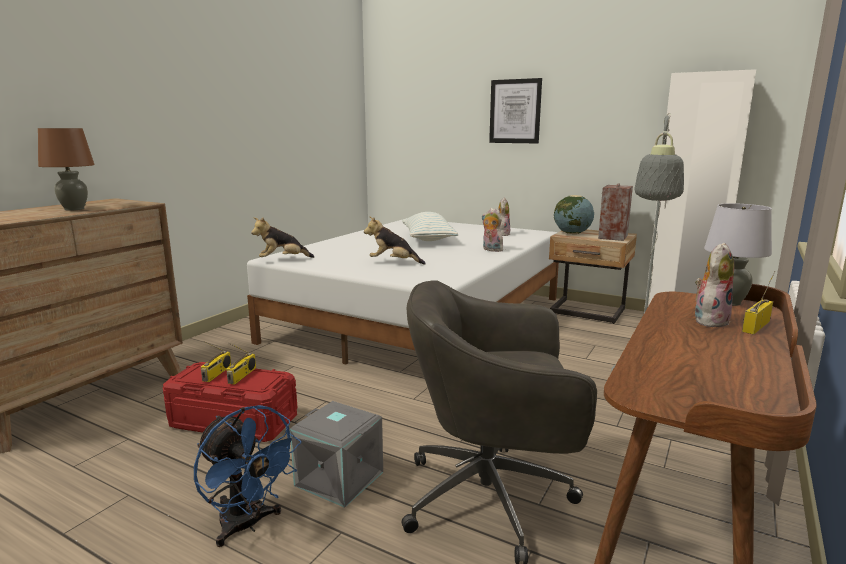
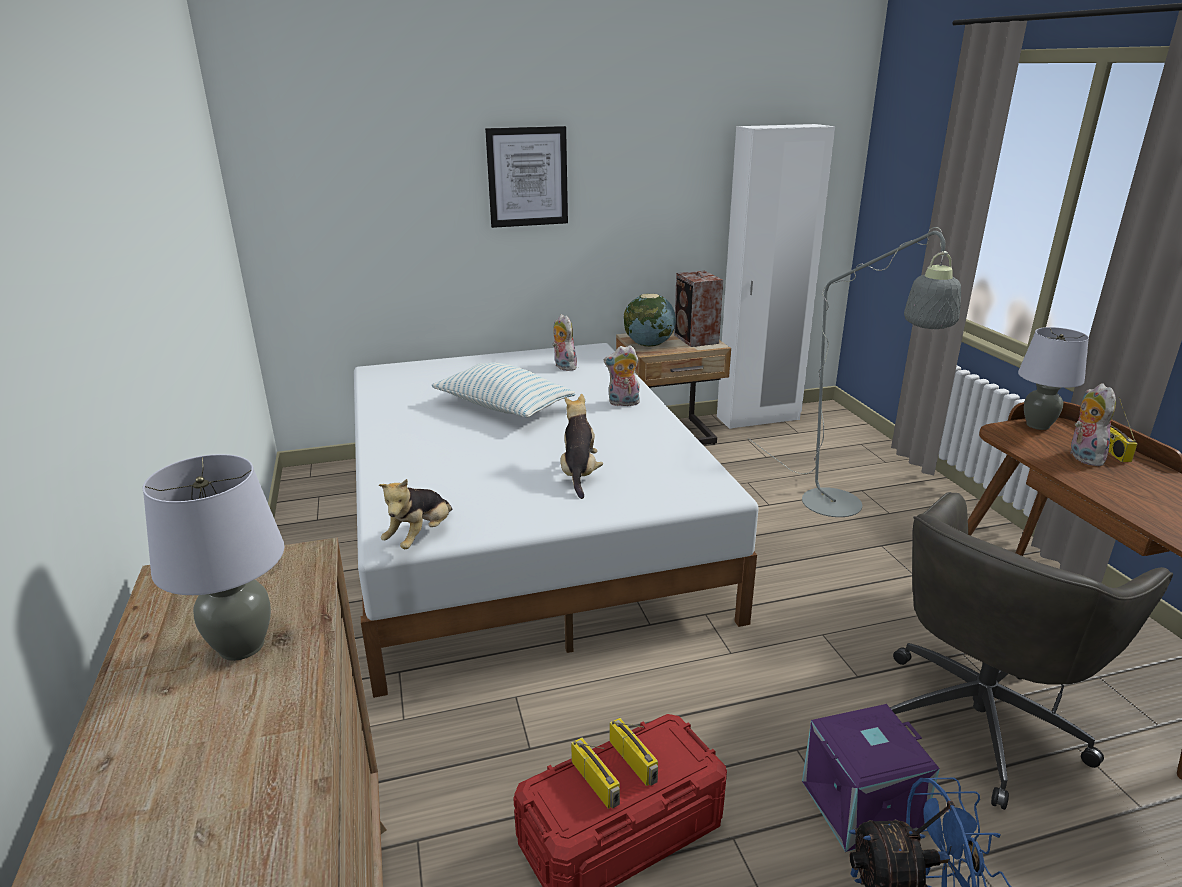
camera: 45 degrees left, 10 degrees up
(74, 209) = (242, 646): brown table lamp -> grey table lamp
(338, 479) = (861, 807): grey storage box -> purple storage box
(393, 262) = (579, 474): plush toy -> plush toy turned 120 degrees clockwise

